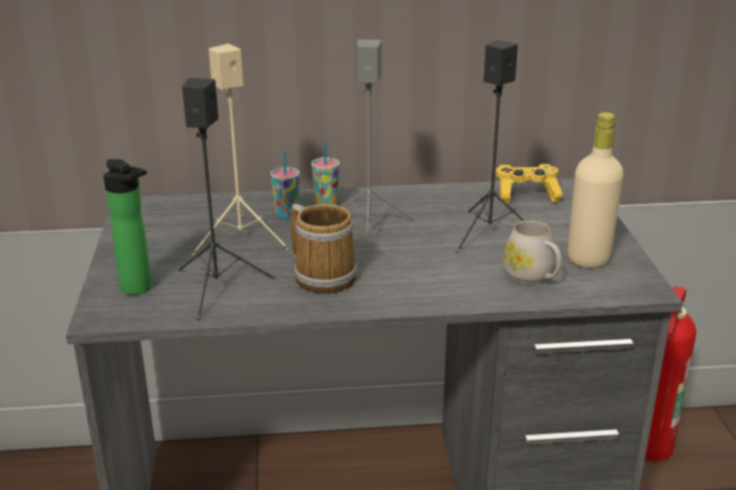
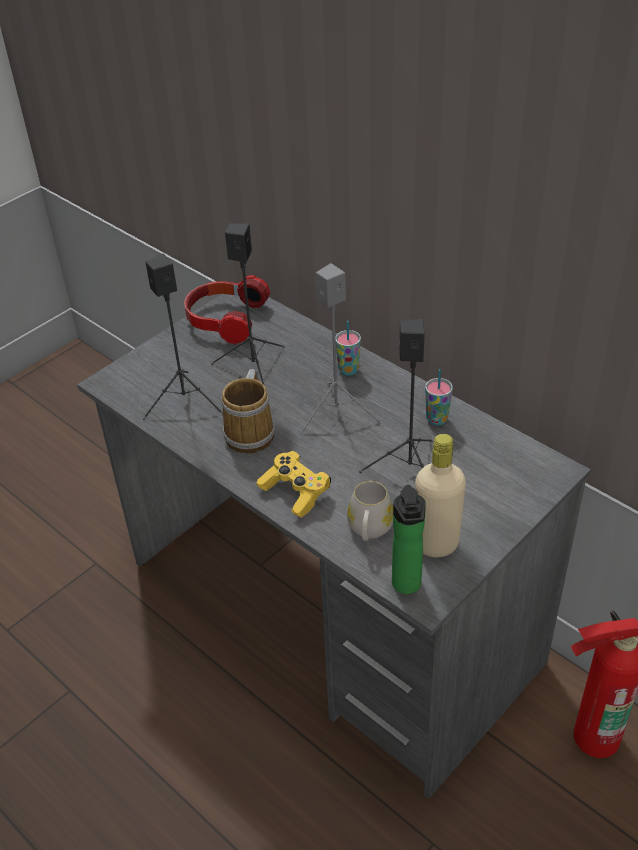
camera: 50 degrees right, 15 degrees up
(140, 289) = (149, 373): bottle -> bottle (407, 587)
(147, 224) = (224, 319): none -> headphones
(240, 238) = (254, 367): beige speaker -> black speaker
(287, 215) = (310, 364): cup -> cup (437, 419)
(526, 194) = (503, 453): yellow game controller -> yellow game controller (295, 492)

